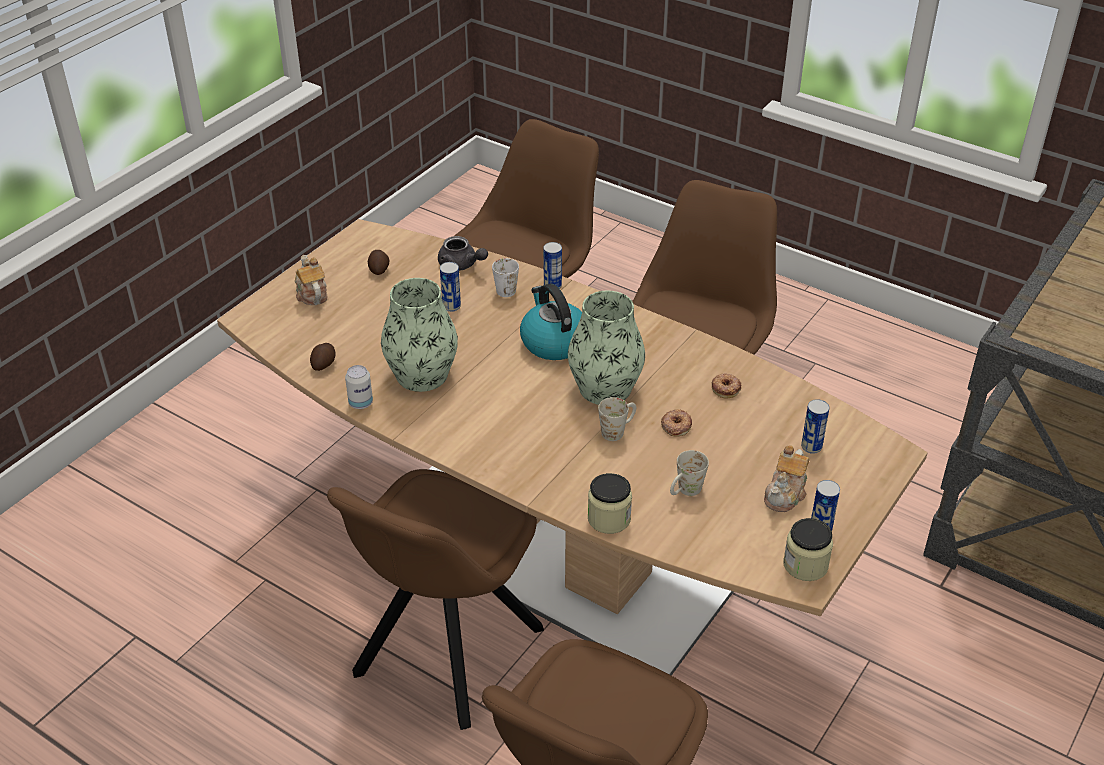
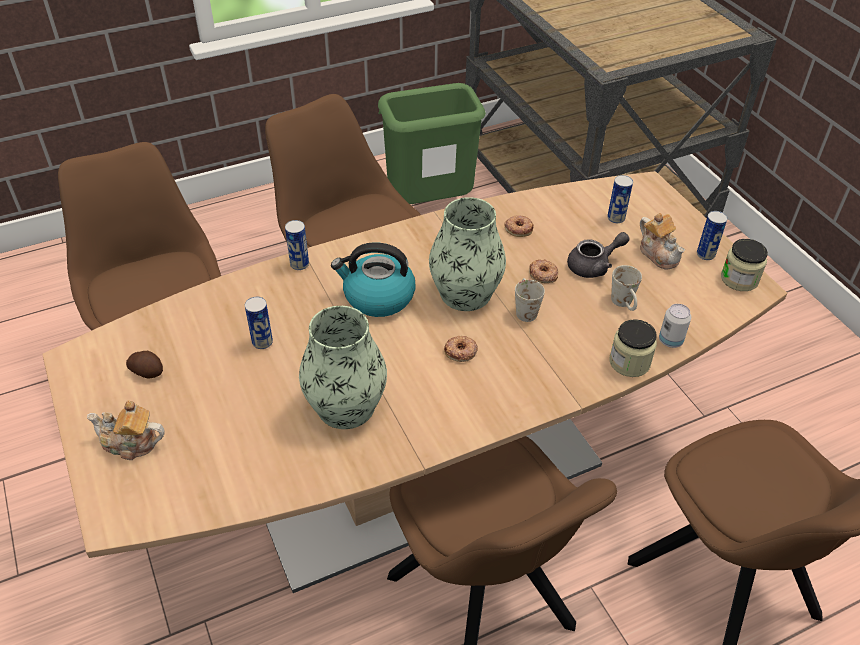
camera: 60 degrees left, 5 degrees up
(324, 363) = (260, 478): potato -> none
(360, 403) = (350, 472): can -> can (670, 341)
(461, 265) = (206, 309): grey teapot -> grey teapot (594, 266)
(504, 287) = (270, 295): white mug -> none
(532, 412) = (461, 351): none -> donut
(900, 403) = (430, 205): none -> green trash can

